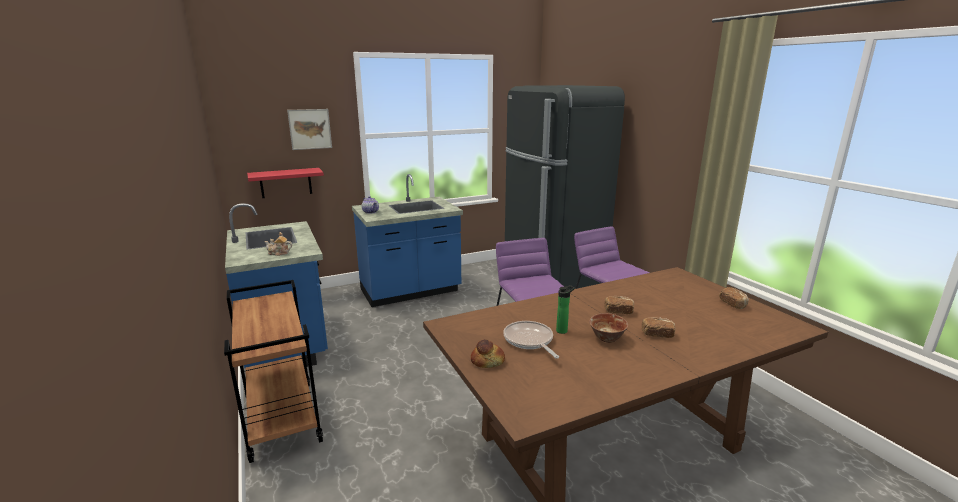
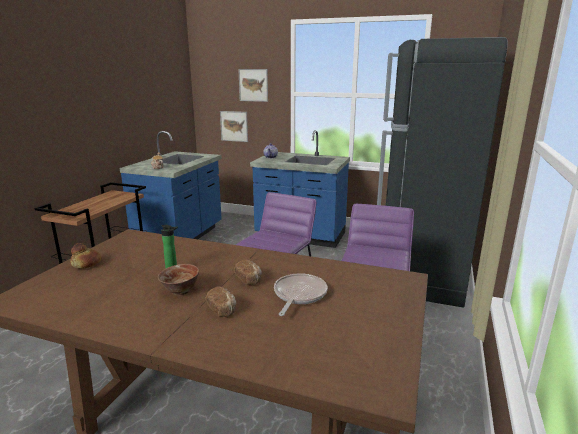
camera: 45 degrees right, 0 degrees up
(286, 183) = (234, 126): red shelf -> picture
(529, 341) = (137, 265): frying pan -> frying pan (298, 295)
(733, 304) = (378, 330): bread -> none

